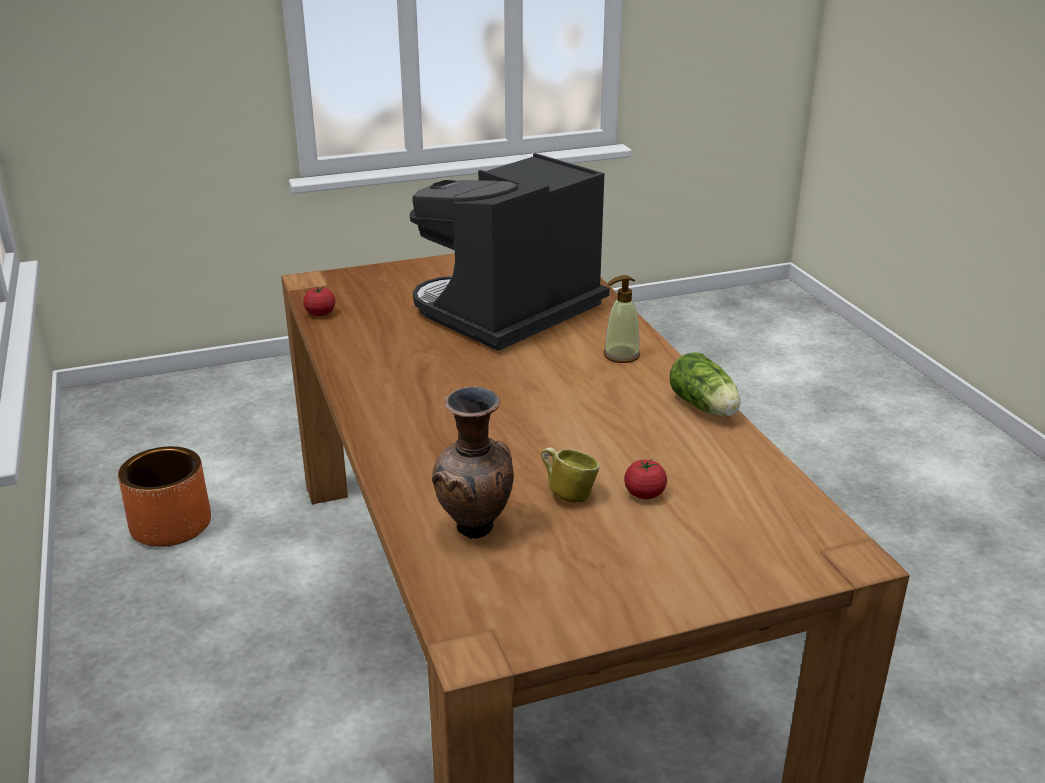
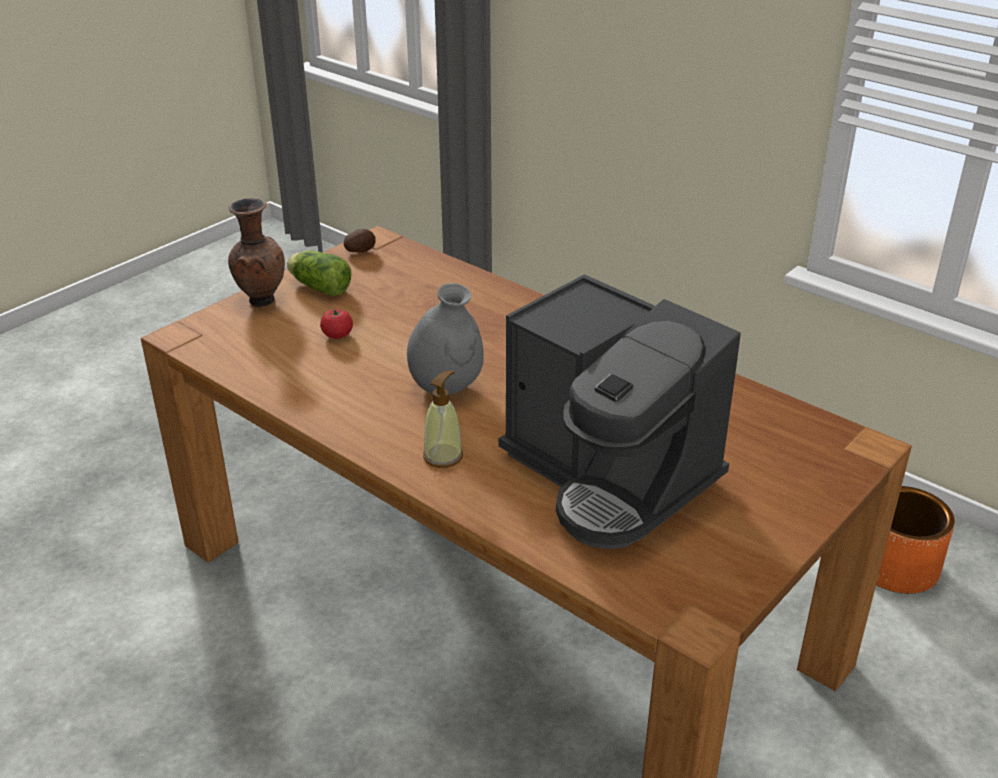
camera: 150 degrees right, 5 degrees up
(320, 313) = (782, 408): tomato -> none
(475, 530) = (429, 284): brown vase -> brown vase (261, 300)
(508, 312) = (610, 476): coffee machine -> coffee machine turned 120 degrees clockwise
(520, 631) = (360, 251): none -> potato
(568, 493) = (390, 320): mug -> none
(571, 403) = (446, 387): none -> grey vase
(705, 408) = (327, 420): lettuce -> lettuce (318, 287)

